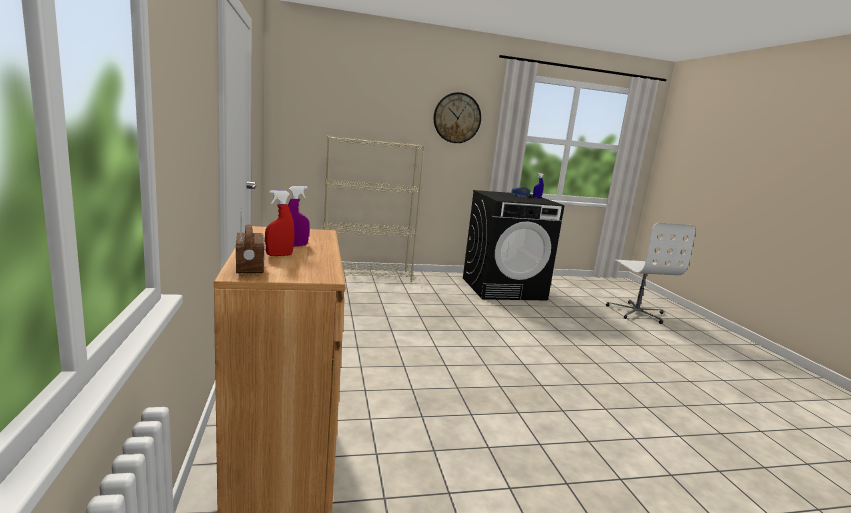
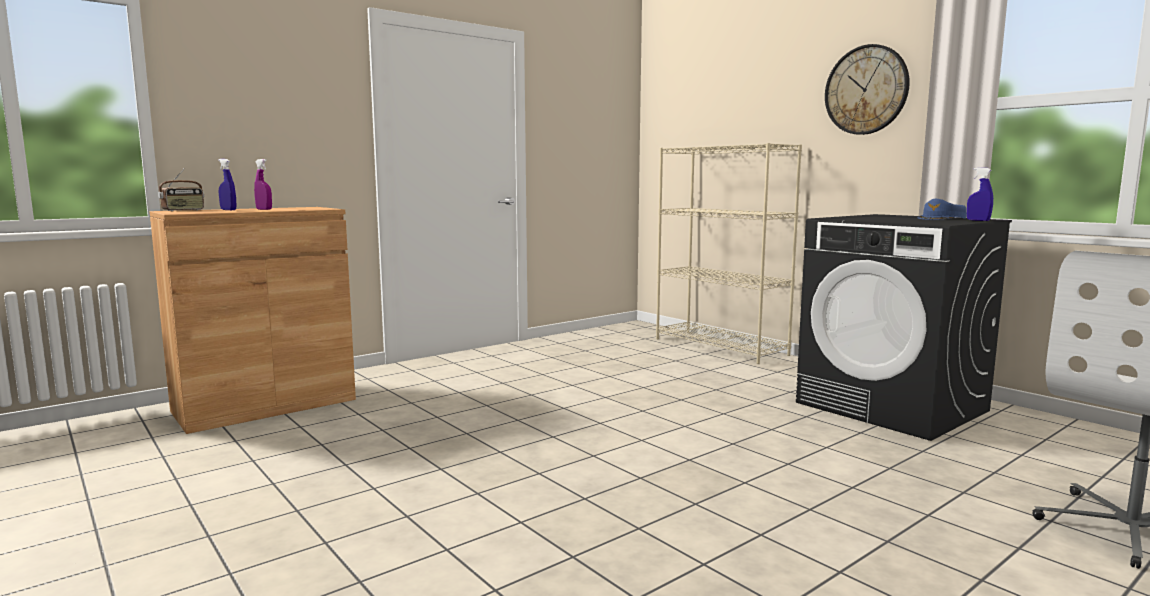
camera: 65 degrees right, 5 degrees down
(279, 255) = (228, 210): red spray bottle -> blue spray bottle

